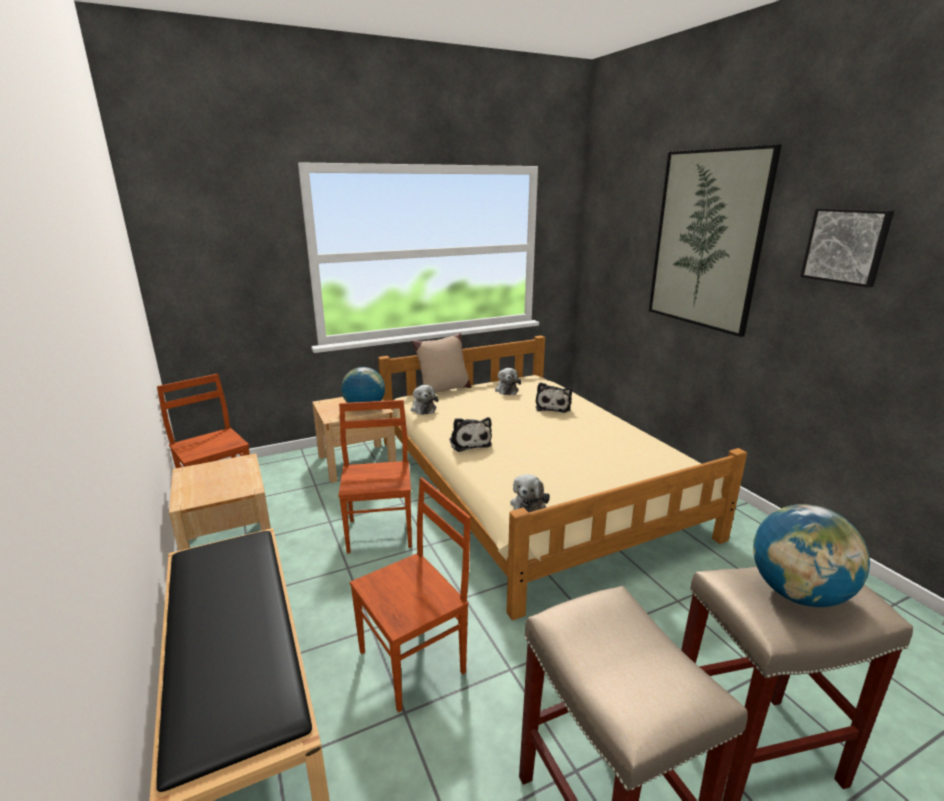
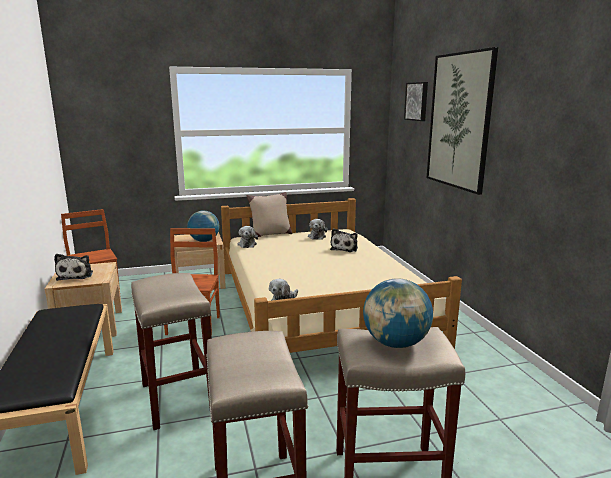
camera: 10 degrees right, 5 degrees down
(414, 662) = (179, 398): brown chair -> beige stool
(469, 442) = (266, 266): plush toy -> plush toy (76, 275)
(846, 246) = (536, 120): picture -> picture (417, 101)

